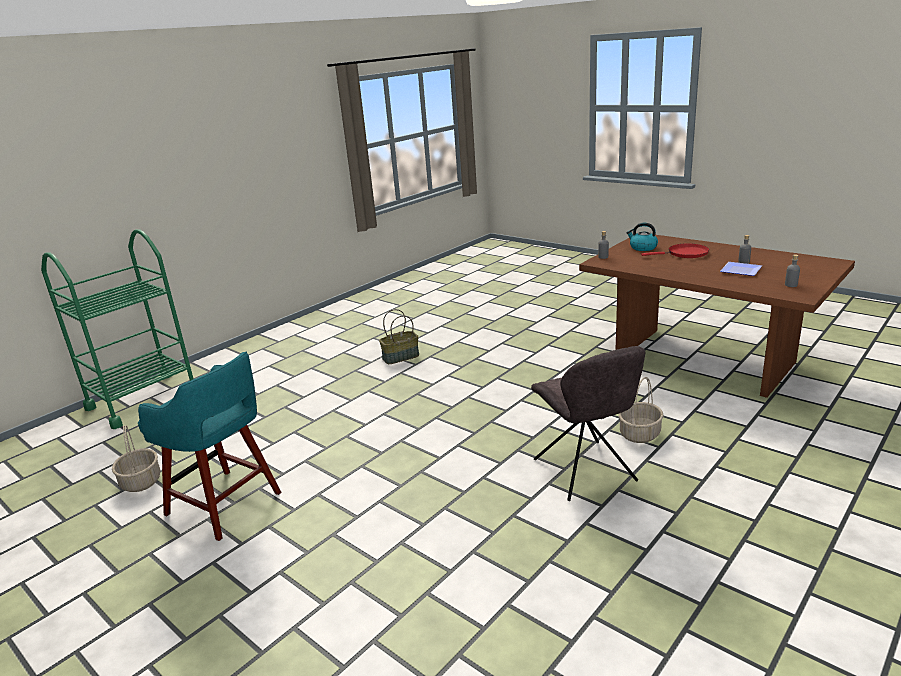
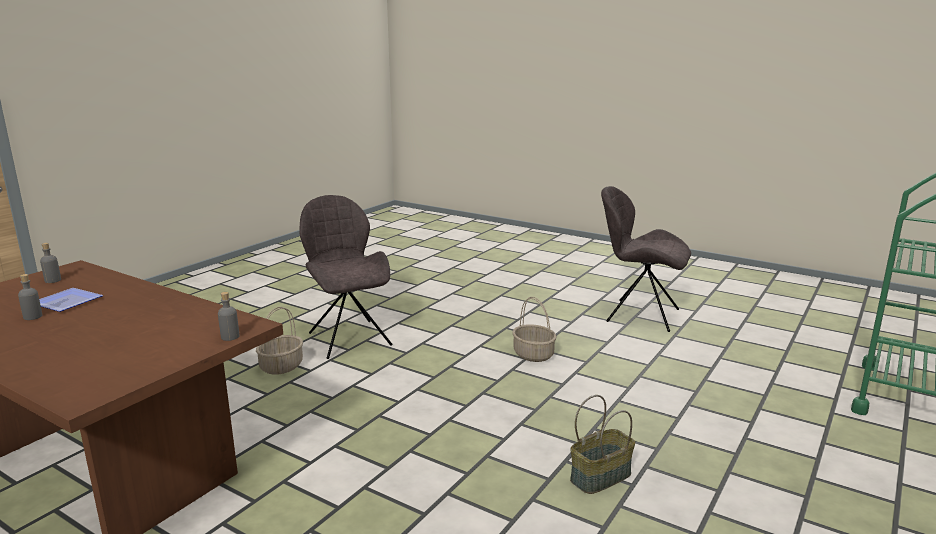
camera: 170 degrees right, 5 degrees down
(140, 481) = (739, 326): basket -> basket (534, 355)
(225, 505) = (639, 315): turquoise stool -> grey chair
(642, 248) = (134, 359): kettle -> none
(685, 254) = (85, 339): red frying pan -> none

